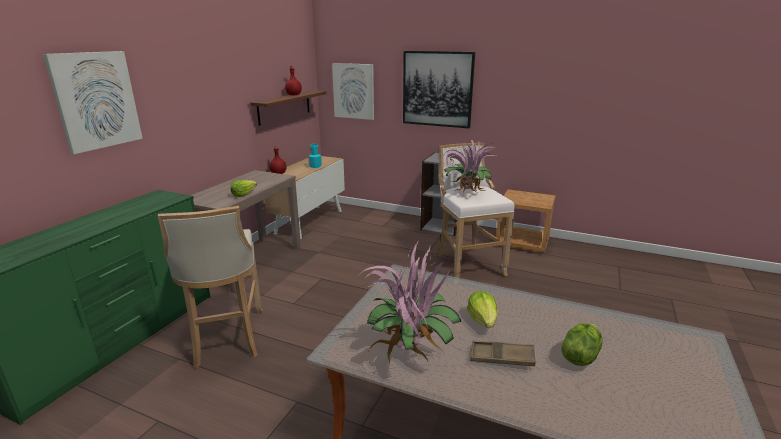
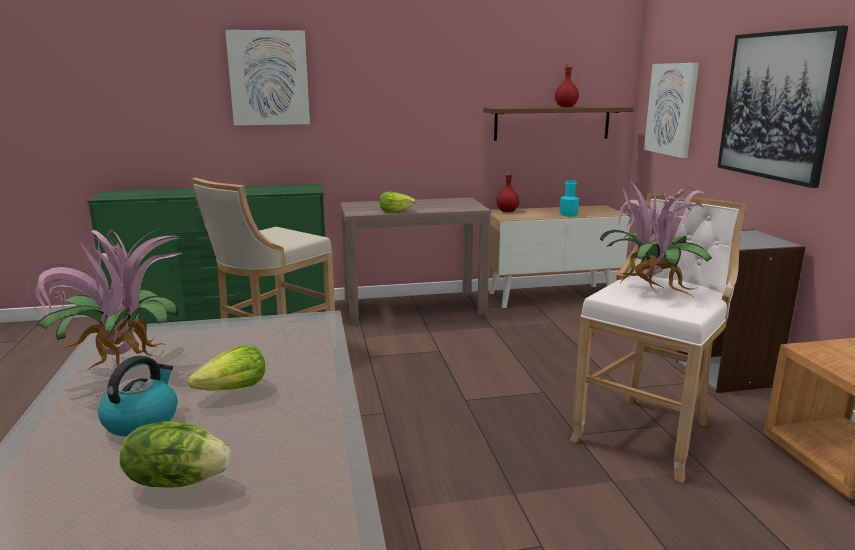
camera: 55 degrees right, 5 degrees down
(502, 357) = (142, 420): brown tray -> kettle

